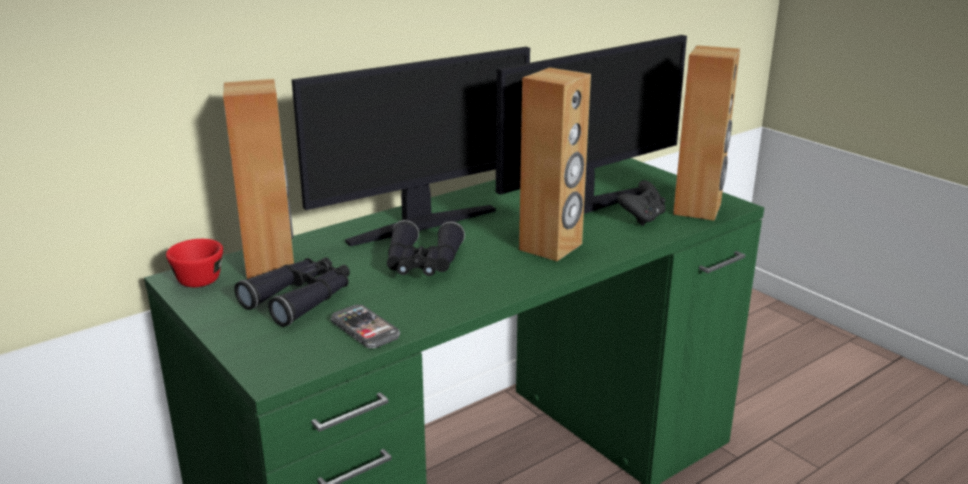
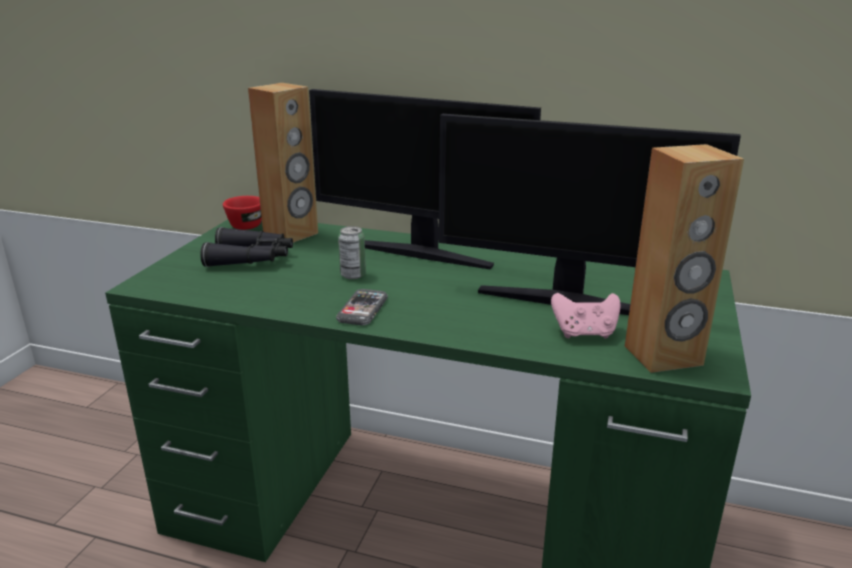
camera: 55 degrees right, 0 degrees up
(365, 329) = (227, 290): phone -> phone (362, 309)
(423, 263) = (353, 275): black binoculars -> can
(551, 247) = (452, 311): brown speaker -> none
(642, 219) = (584, 333): black game controller -> pink game controller

